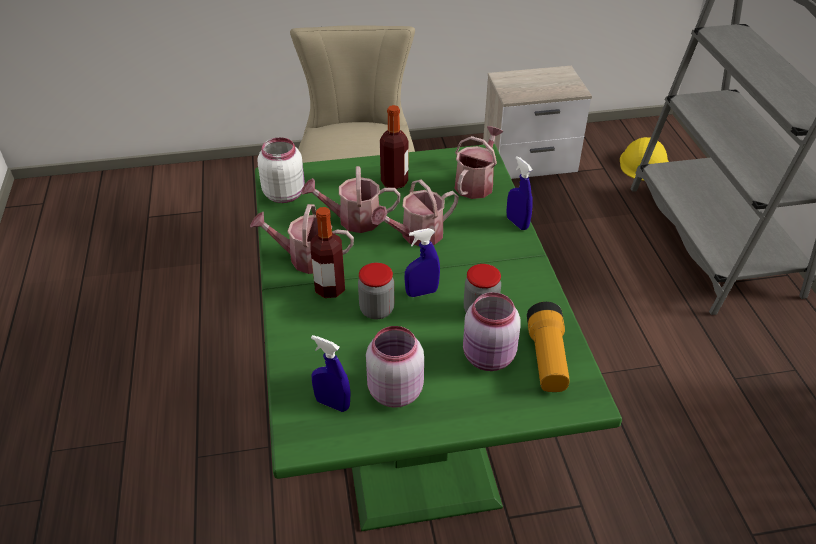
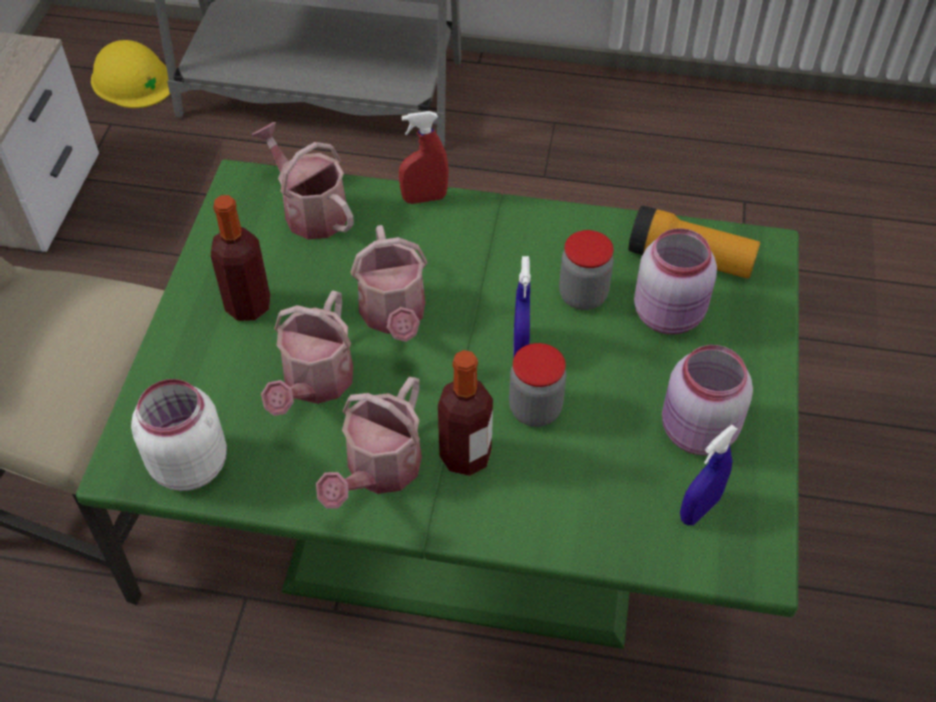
camera: 70 degrees left, 10 degrees up
(517, 223) = (424, 198): blue spray bottle -> red spray bottle

